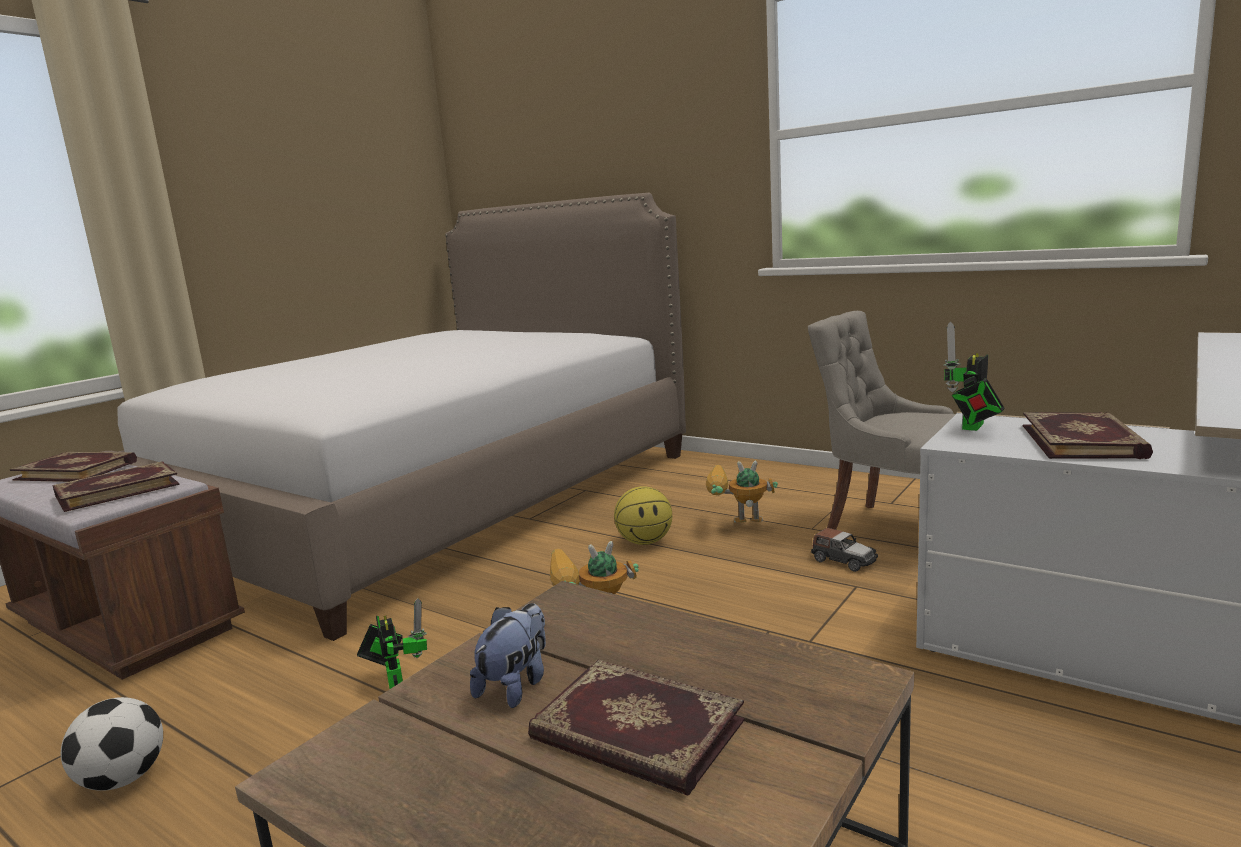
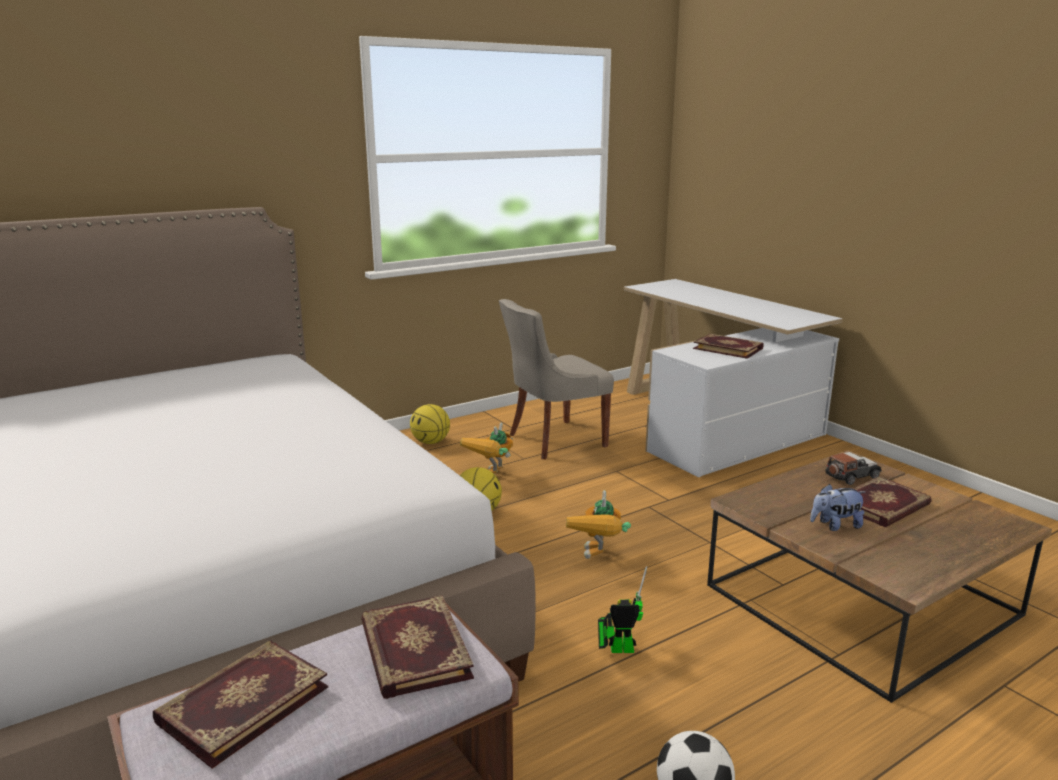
camera: 70 degrees left, 5 degrees up
(516, 685) = (835, 525): plush toy -> plush toy turned 60 degrees counterclockwise
(786, 481) = (431, 442): none -> basketball
(843, 561) = (581, 464): toy car -> toy car (851, 476)
(971, 427) = (684, 355): toy robot -> none

